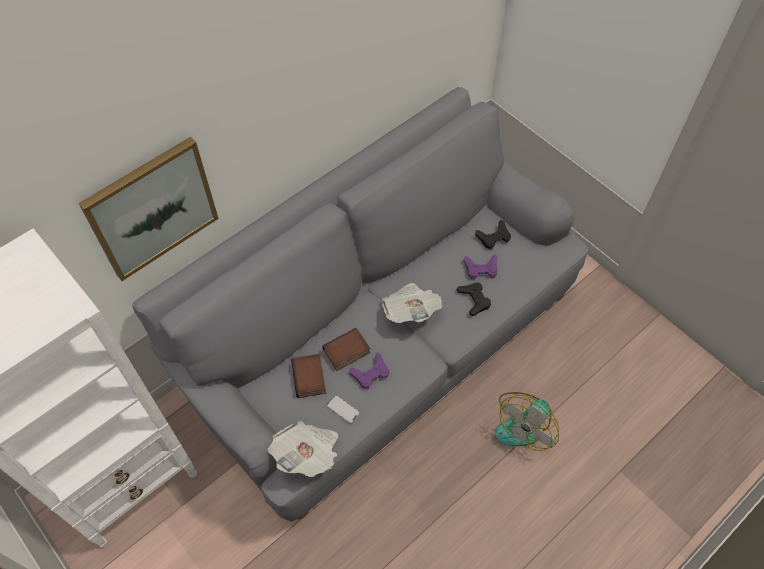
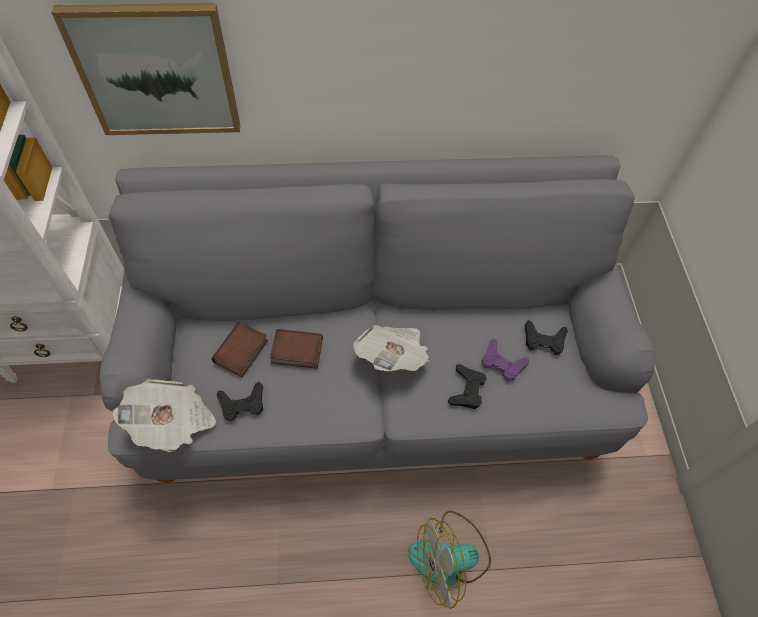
camera: 35 degrees right, 0 degrees up
(343, 409) = (242, 404): phone -> black game controller
(371, 373) = (299, 389): purple game controller -> none

